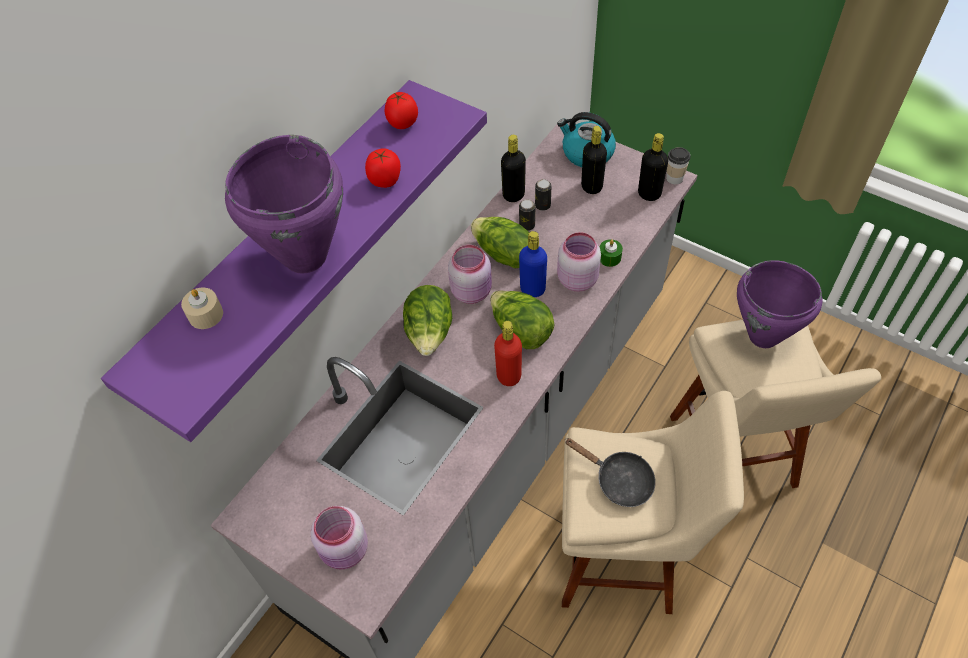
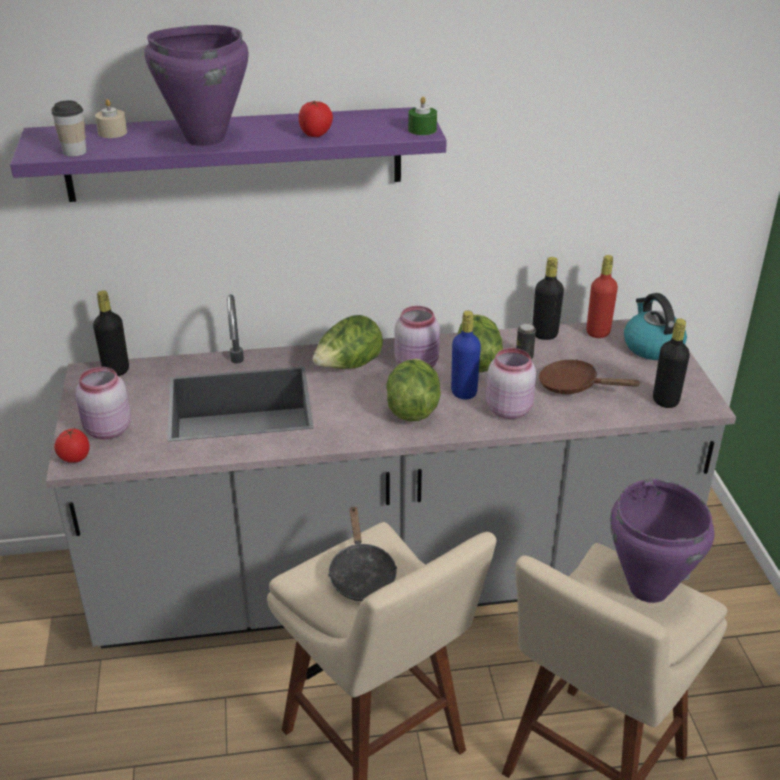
camera: 45 degrees right, 20 degrees down
(402, 124) = (380, 120): tomato -> tomato (74, 458)
(509, 376) = (360, 425): red bottle -> red bottle (598, 332)
(542, 205) = (557, 353): can -> none
(587, 225) = (574, 386): none -> brown frying pan
(591, 186) = (620, 367): black bottle -> black bottle (116, 371)
(609, 257) = (559, 415): green candle -> green candle (422, 130)
(674, 178) = (708, 406): cup -> cup (74, 152)

